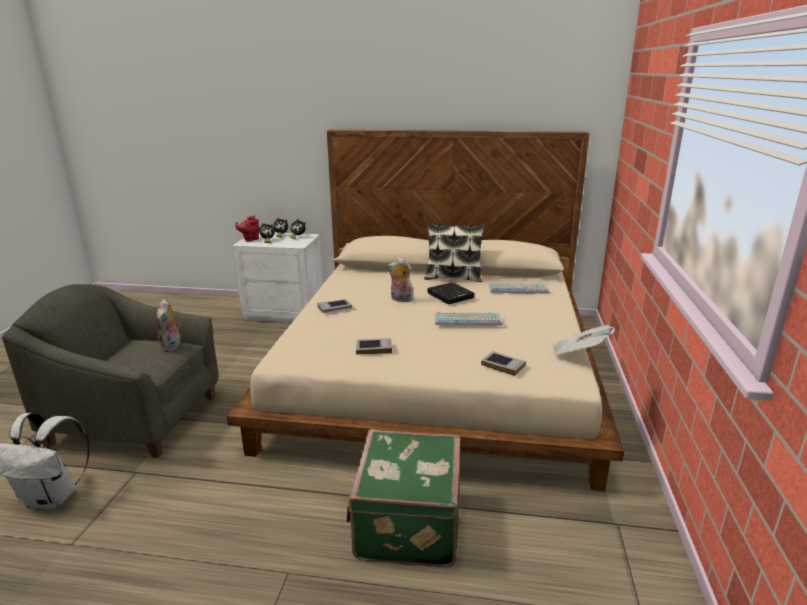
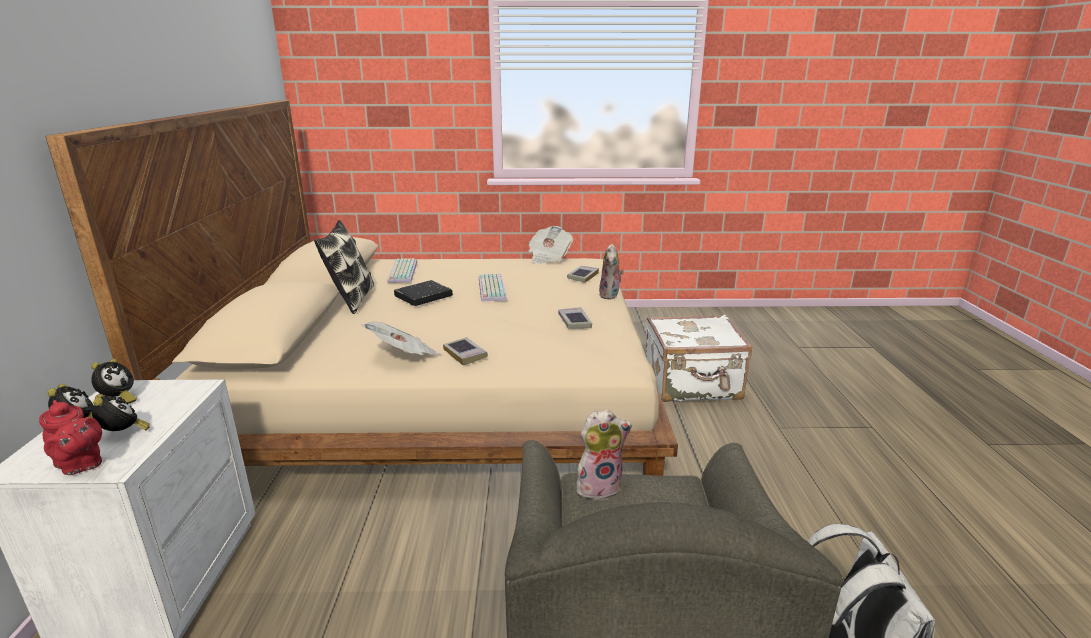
camera: 100 degrees left, 0 degrees up
(343, 293) = (403, 356): none -> newspaper
(400, 299) = (433, 319): plush toy -> plush toy (610, 295)
(406, 524) = (692, 385): green suitcase -> white suitcase

